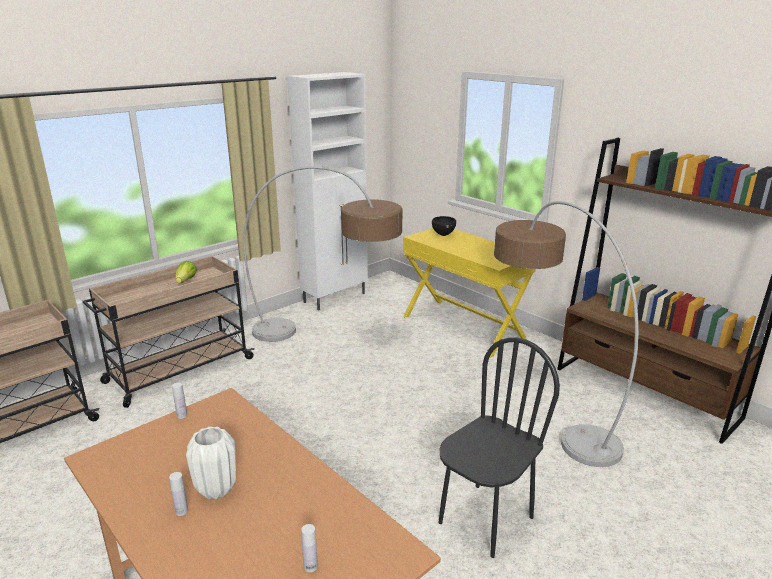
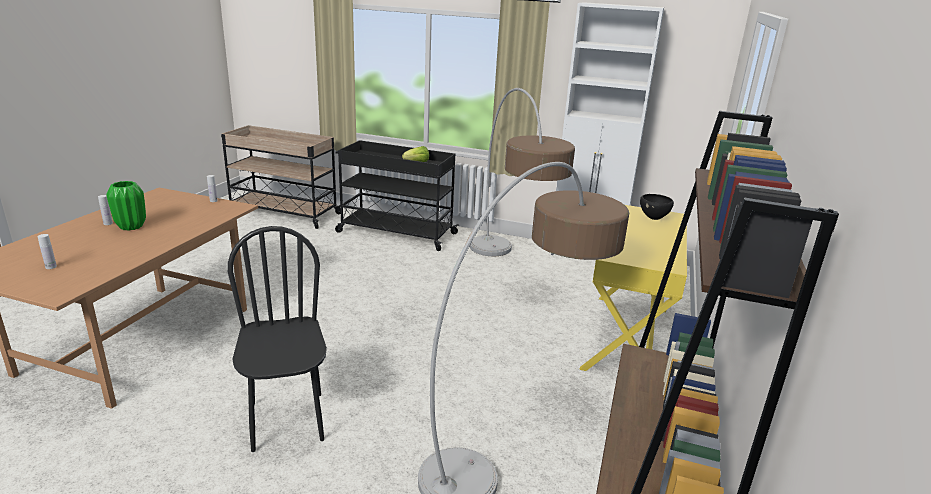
camera: 60 degrees right, 0 degrees up
(178, 371) = (395, 232): beige cart -> black cart
(216, 489) = (131, 226): white vase -> green vase
(485, 519) = (287, 421): black chair -> black chair turned 120 degrees counterclockwise

